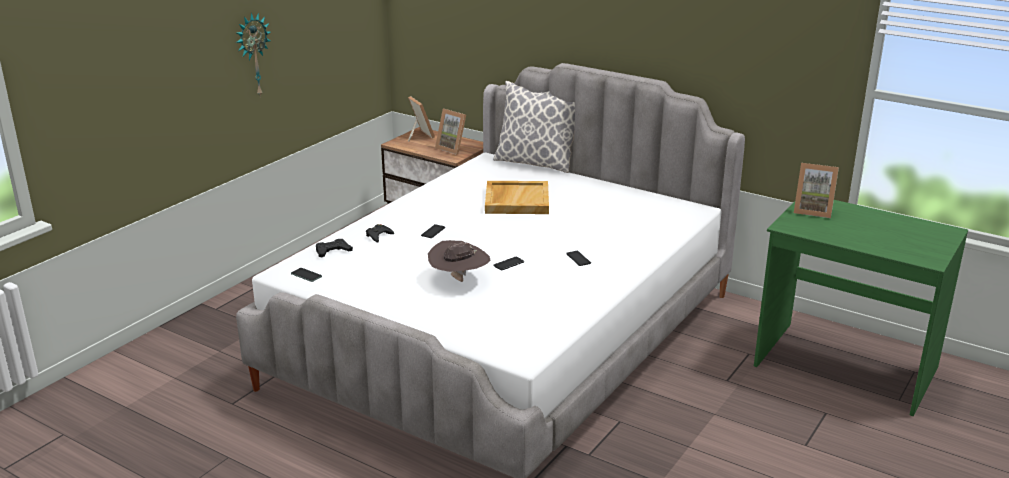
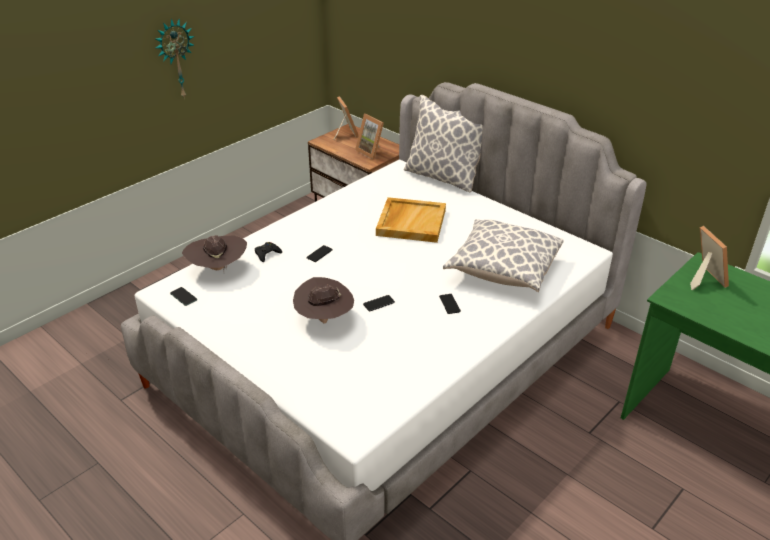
camera: 10 degrees right, 10 degrees up
(332, 251) = (218, 269): black game controller -> brown hat
(620, 230) = (502, 270): none -> pillow
(813, 210) = (703, 278): picture frame -> picture frame turned 135 degrees counterclockwise

